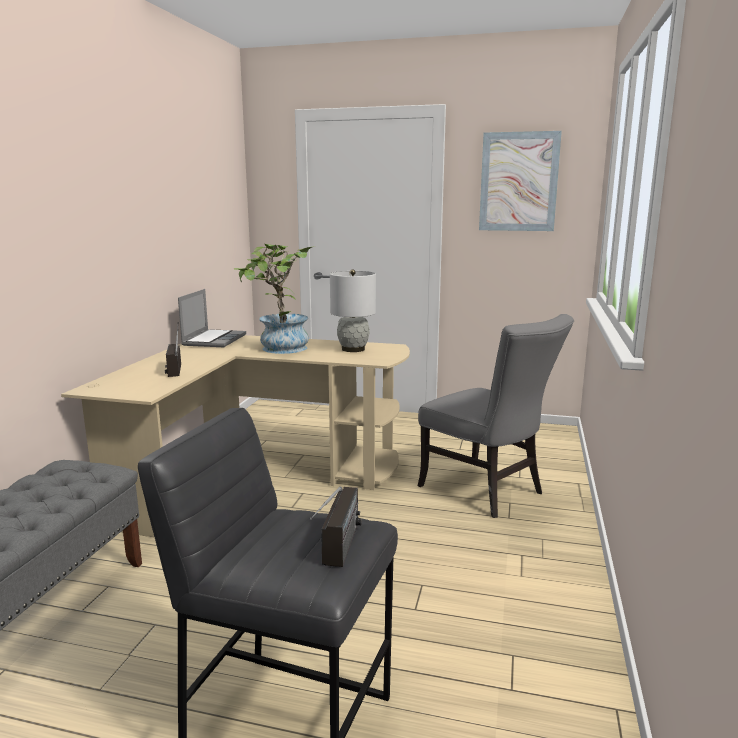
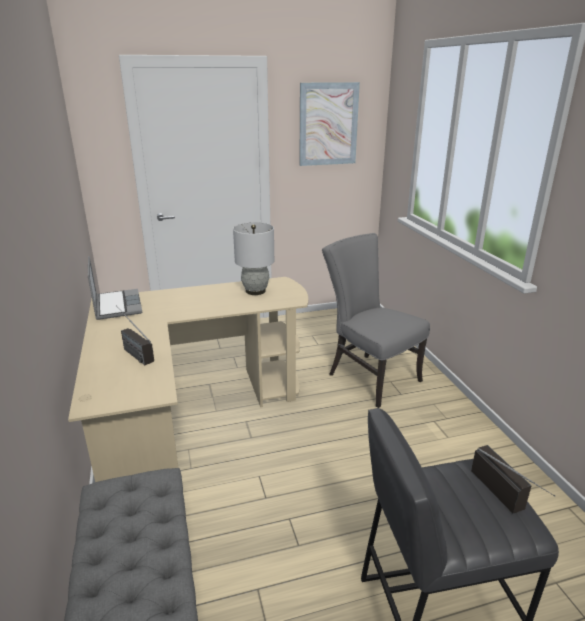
camera: 30 degrees left, 10 degrees up
(279, 349) = (195, 304): potted plant -> none
(487, 491) = (369, 376): grey chair -> grey chair turned 150 degrees counterclockwise

